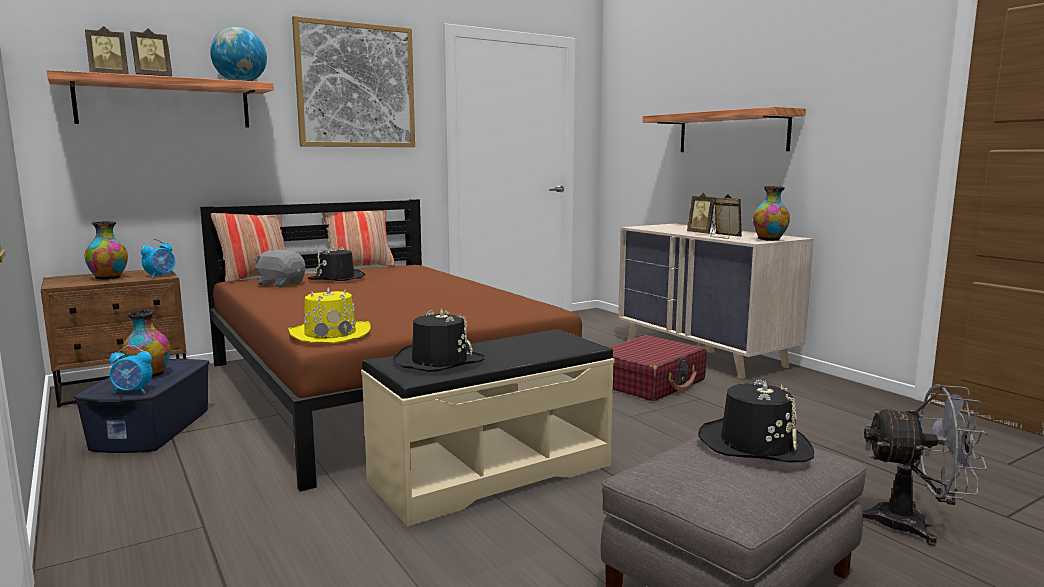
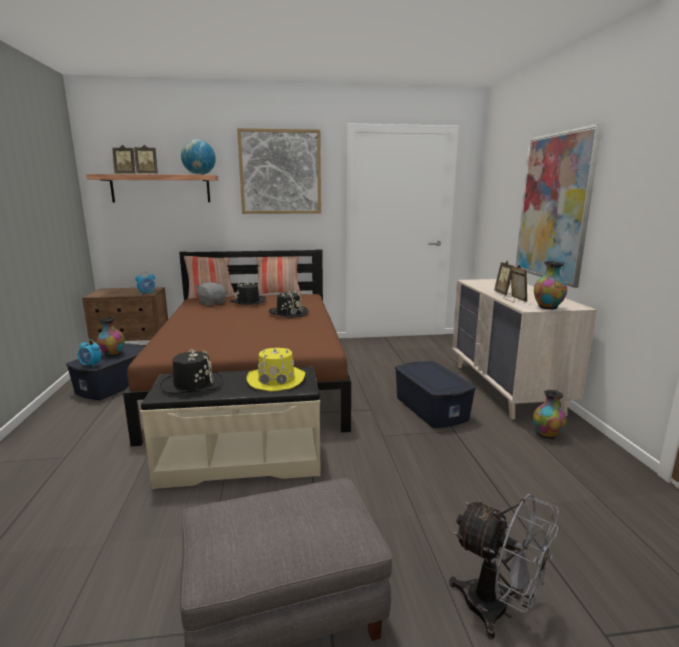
camera: 25 degrees right, 5 degrees up
(109, 278) = (123, 292): vase -> vase (547, 435)
(330, 334) = (166, 350): yellow hat -> yellow hat (276, 379)
(649, 382) = (431, 408): red suitcase -> blue storage box
(732, 132) = (553, 207): shelf -> picture
(755, 444) = (305, 511): black hat -> black hat (288, 313)

